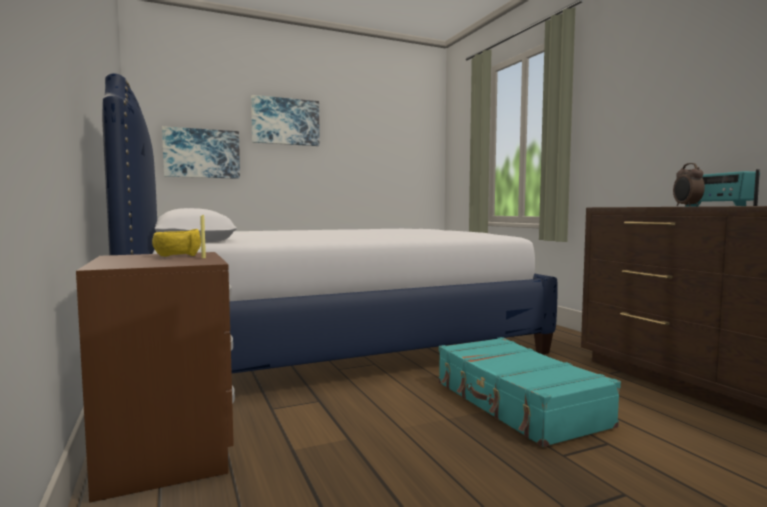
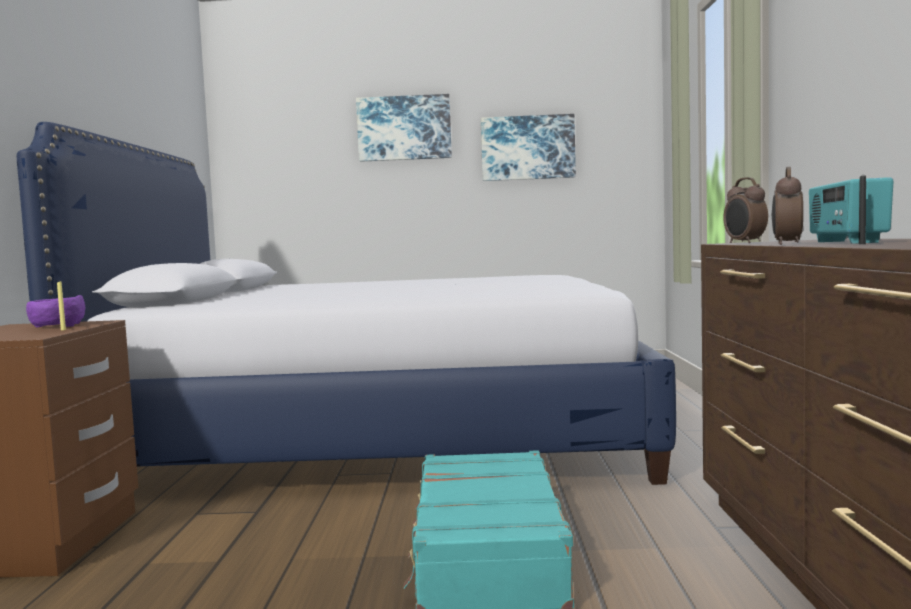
camera: 25 degrees right, 0 degrees up
(176, 256) = (56, 326): yellow bowl -> purple bowl
(202, 153) = (297, 182): picture -> picture (527, 148)
(626, 206) = (744, 243): none -> alarm clock

